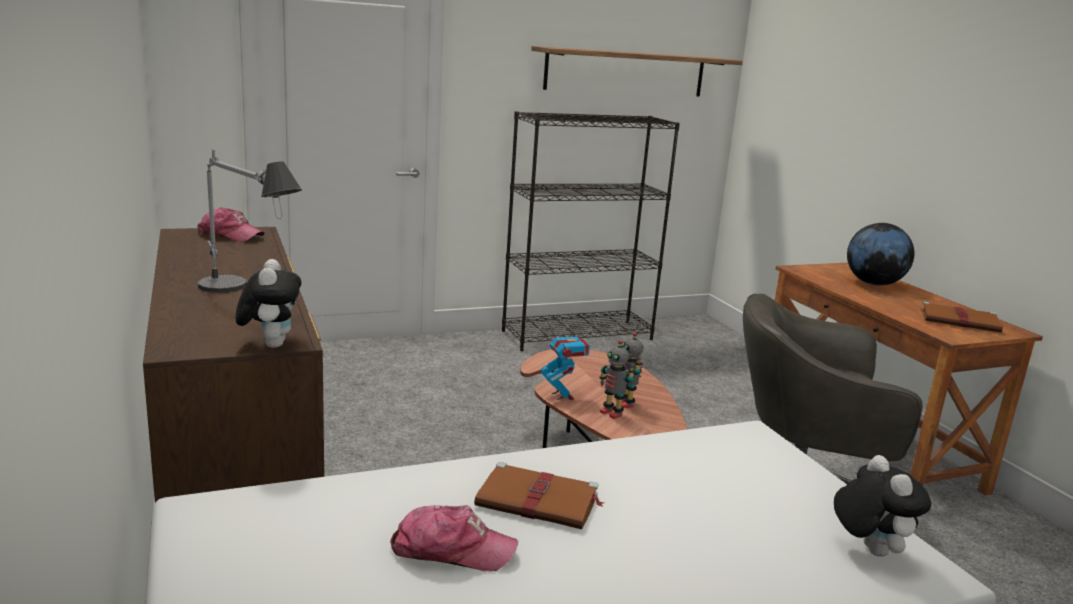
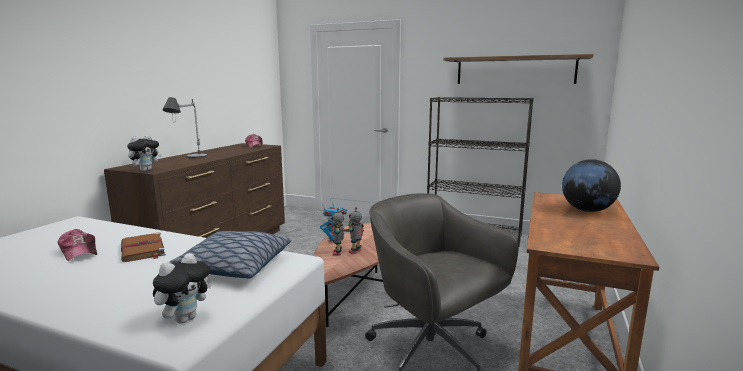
camera: 45 degrees right, 5 degrees down
(723, 472) = (232, 267): none -> pillow
(961, 321) = (593, 240): brown book -> none

